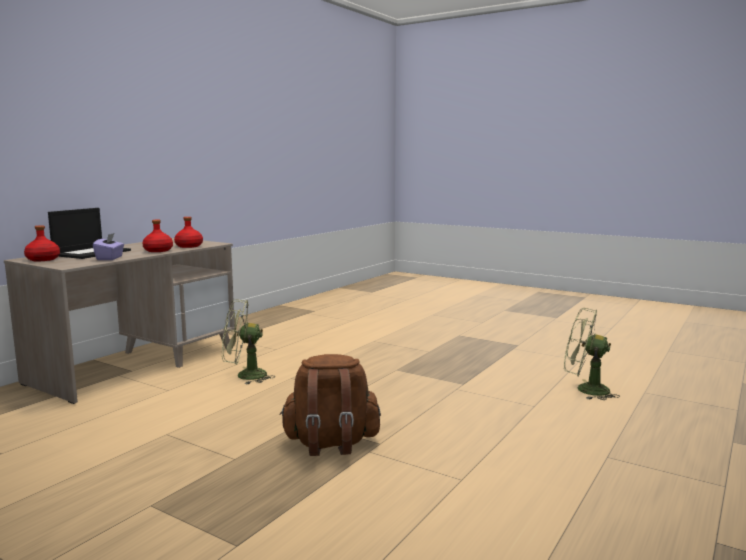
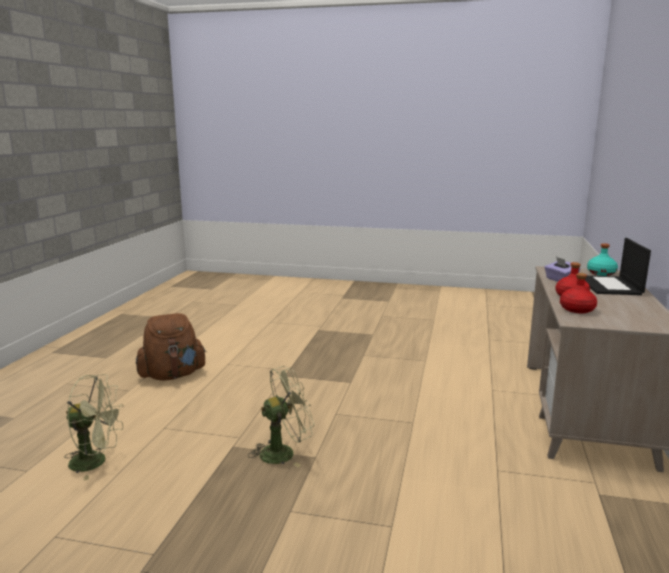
camera: 160 degrees right, 5 degrees up
(43, 259) = (601, 273): red bottle -> turquoise bottle
(244, 376) = (458, 416): green fan -> green fan (284, 452)
(331, 444) = (316, 370): brown backpack -> brown backpack (172, 375)

